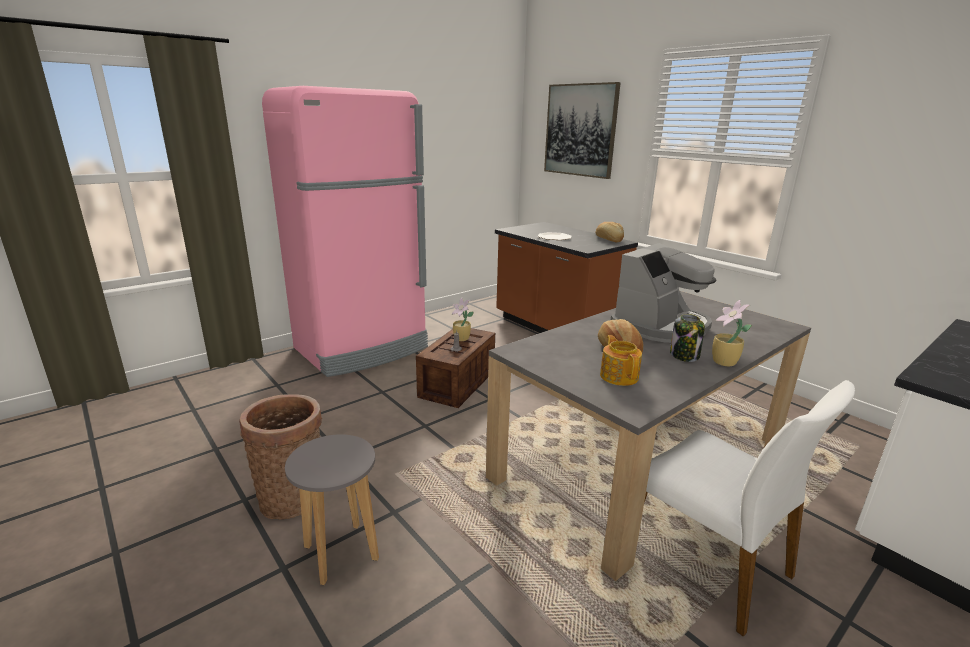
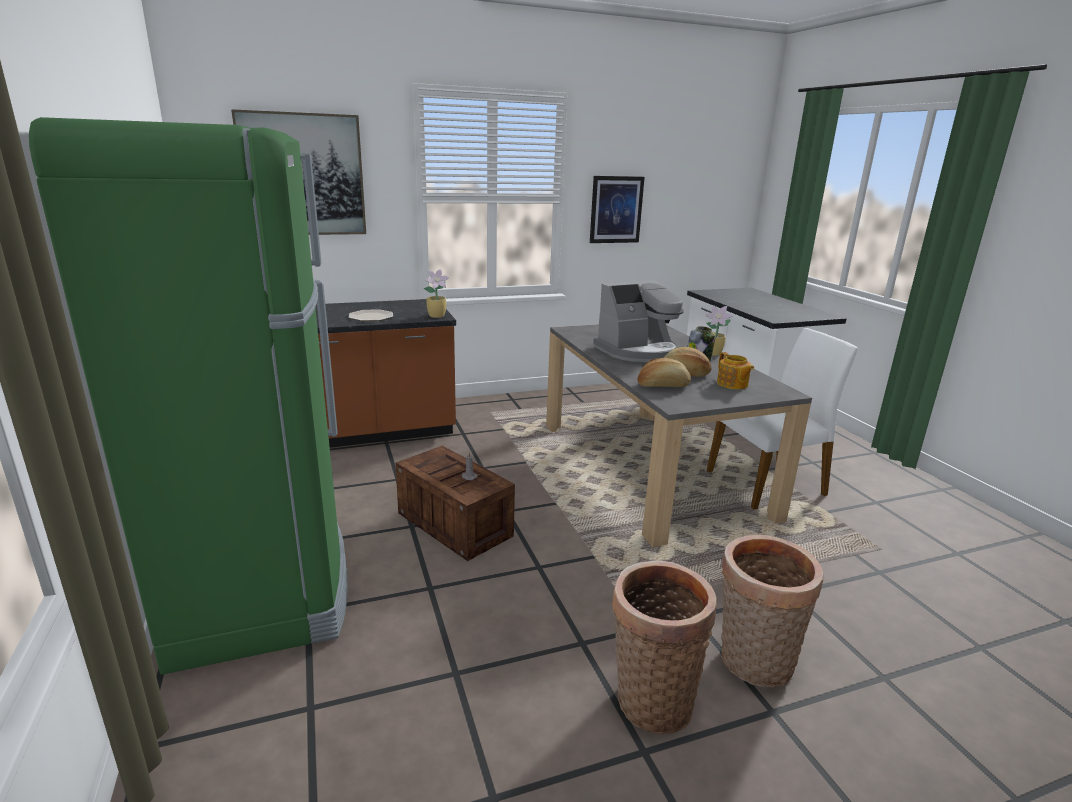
camera: 70 degrees left, 0 degrees up
(340, 553) = (752, 663): grey stool -> basket
(362, 348) = (263, 587): pink fridge -> green fridge
(462, 339) = (441, 468): potted plant -> potted plant (437, 316)
(609, 239) = (413, 303): bread -> bread (663, 386)
(619, 376) = (732, 384): teapot -> teapot turned 120 degrees counterclockwise
(661, 326) = (638, 351): coffee machine -> coffee machine turned 90 degrees clockwise
(881, 183) = (616, 209): none -> picture

